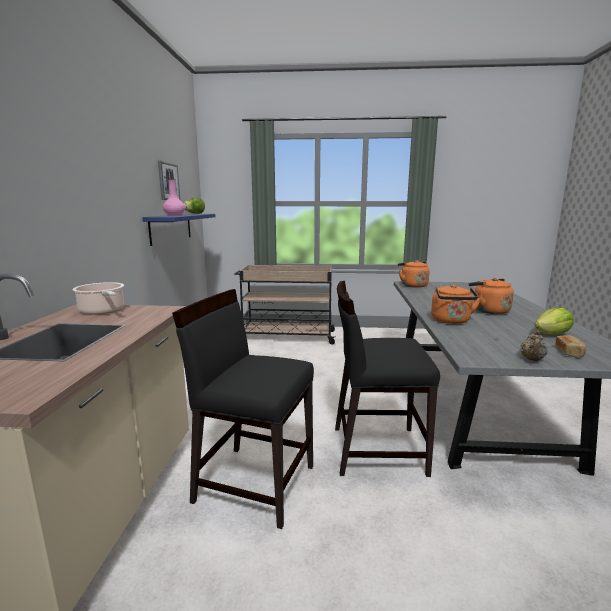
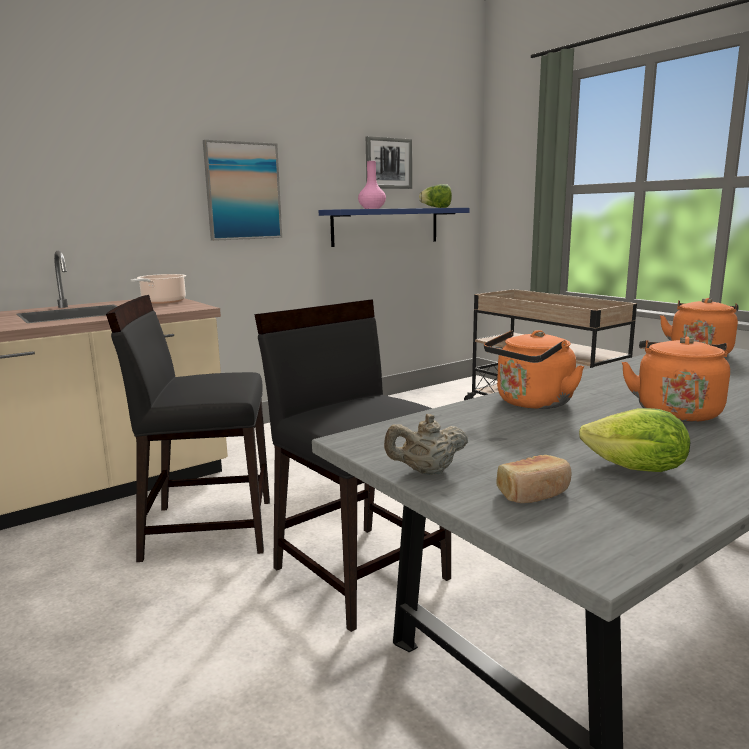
camera: 50 degrees right, 0 degrees up
(103, 202) = (243, 191): none -> picture
(254, 482) = (207, 528): black chair -> black chair turned 75 degrees counterclockwise

